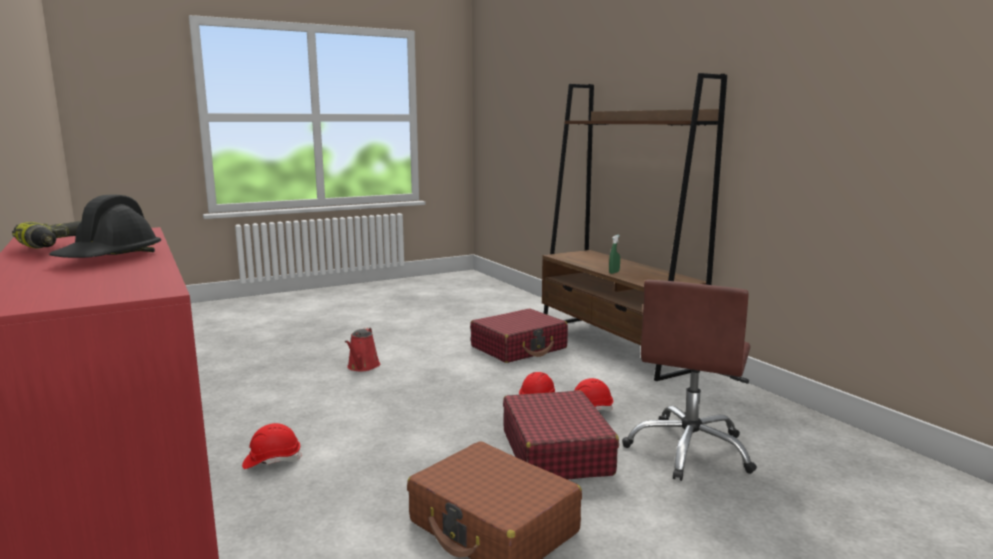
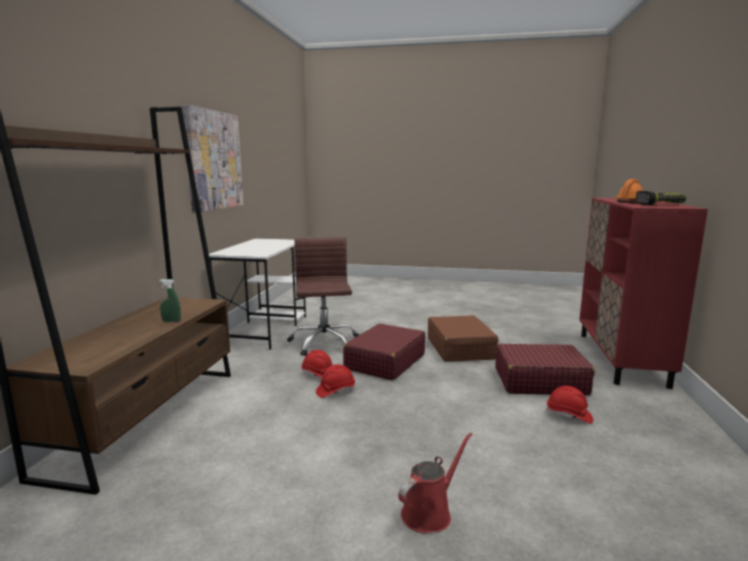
camera: 140 degrees left, 0 degrees up
(109, 258) = (631, 202): black hard hat -> orange hard hat
(519, 348) = (218, 459): red suitcase -> red suitcase (539, 381)
(690, 450) = (323, 343): brown office chair -> brown office chair turned 75 degrees counterclockwise
(816, 440) = (265, 329): none -> white desk
(865, 132) = (213, 160): none -> picture

